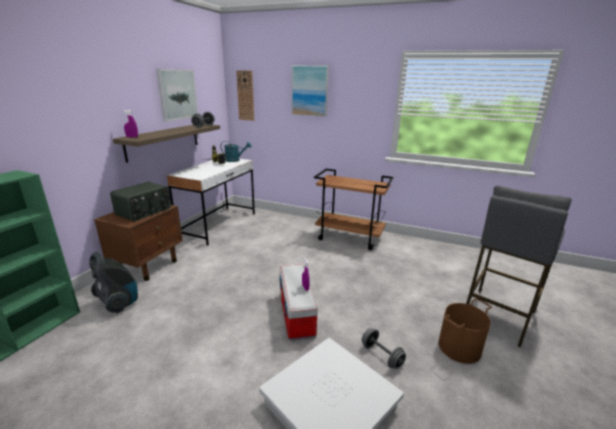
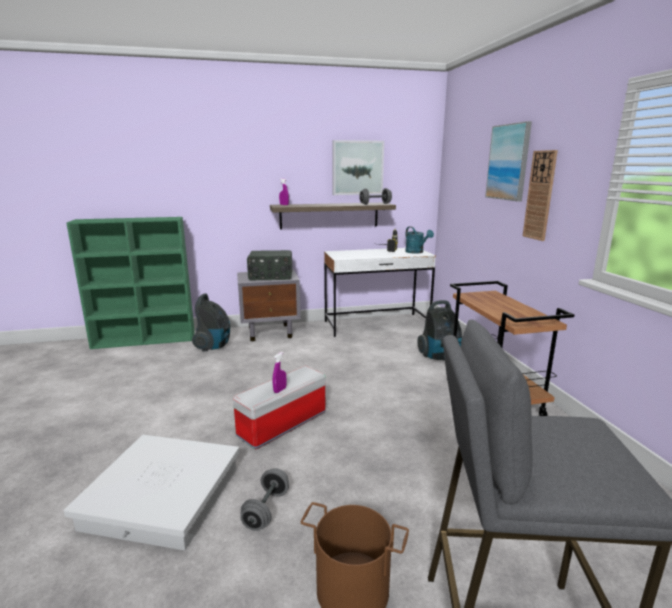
camera: 55 degrees right, 5 degrees down
(149, 266) = (271, 332): brown nightstand -> grey nightstand
(245, 95) = (453, 172): wall clock -> wall clock (540, 195)
(291, 228) = (440, 357): none -> vacuum cleaner

